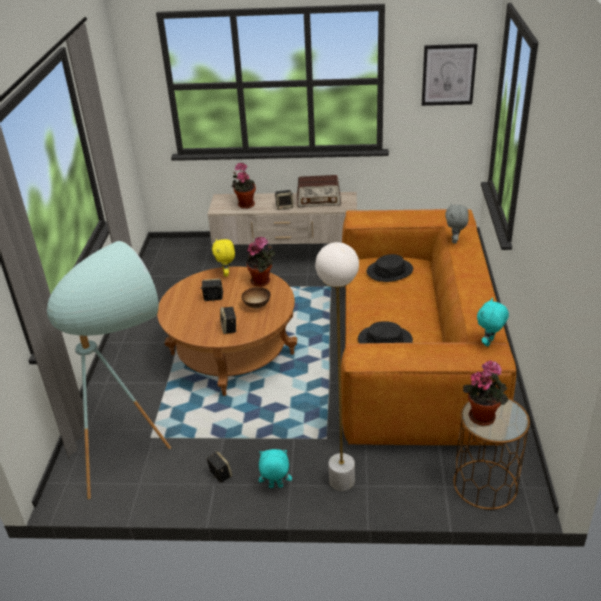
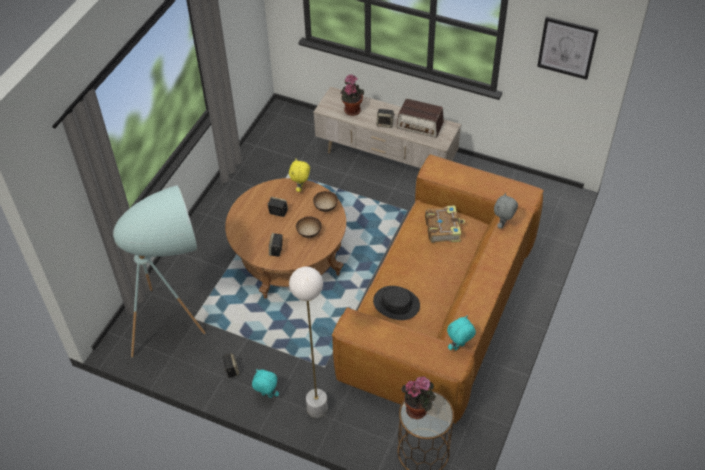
camera: 20 degrees right, 15 degrees up
(262, 281) = (326, 207): potted plant -> bowl
(389, 271) = (443, 228): black hat -> book

